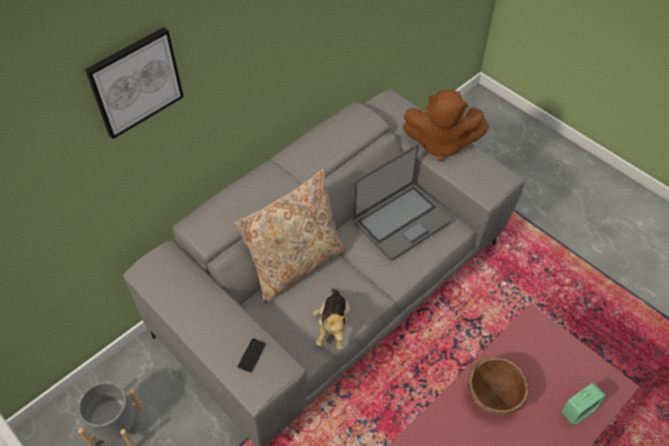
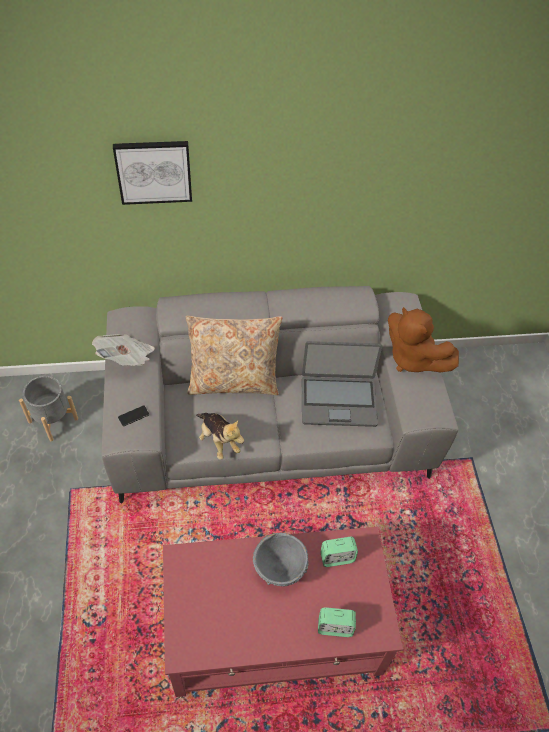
camera: 35 degrees right, 0 degrees up
(192, 306) = (127, 358): none -> newspaper
(333, 326) = (218, 440): plush toy -> plush toy turned 75 degrees counterclockwise
(493, 398) = (279, 569): brown bowl -> grey bowl
(526, 352) = (337, 557): none -> alarm clock

